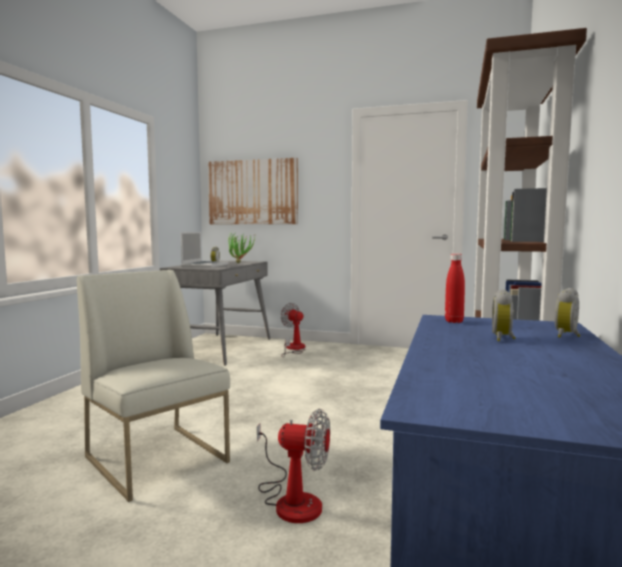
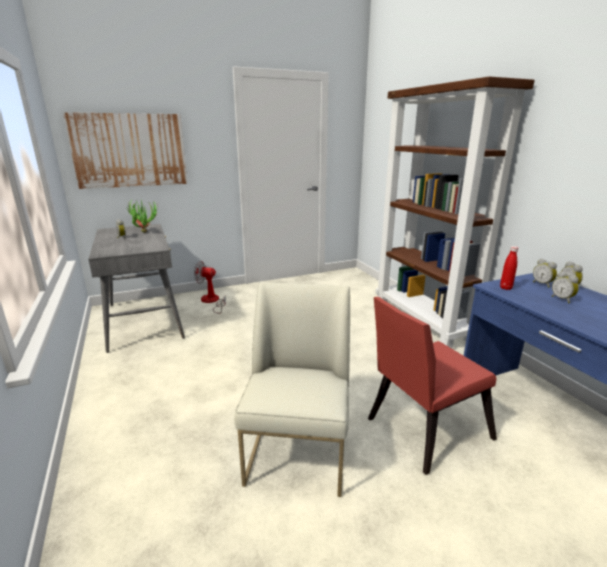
camera: 40 degrees left, 15 degrees up
(158, 459) = (299, 451): white chair -> white chair turned 90 degrees clockwise
(205, 265) = (127, 244): laptop -> none
(291, 499) = (422, 430): fan -> red chair
(531, 328) = (542, 284): none -> alarm clock

